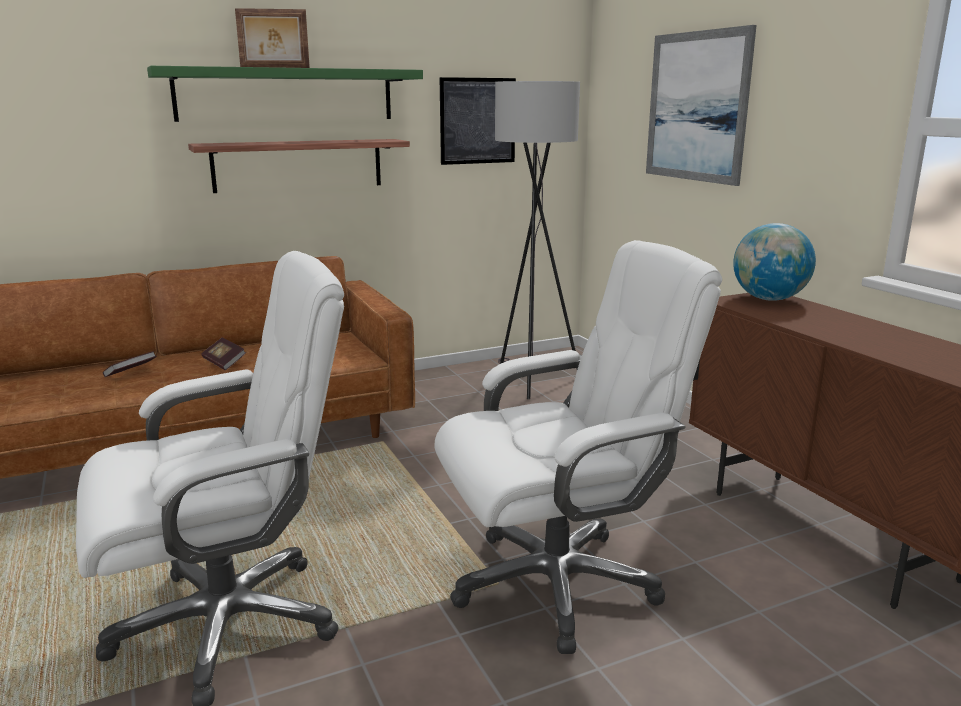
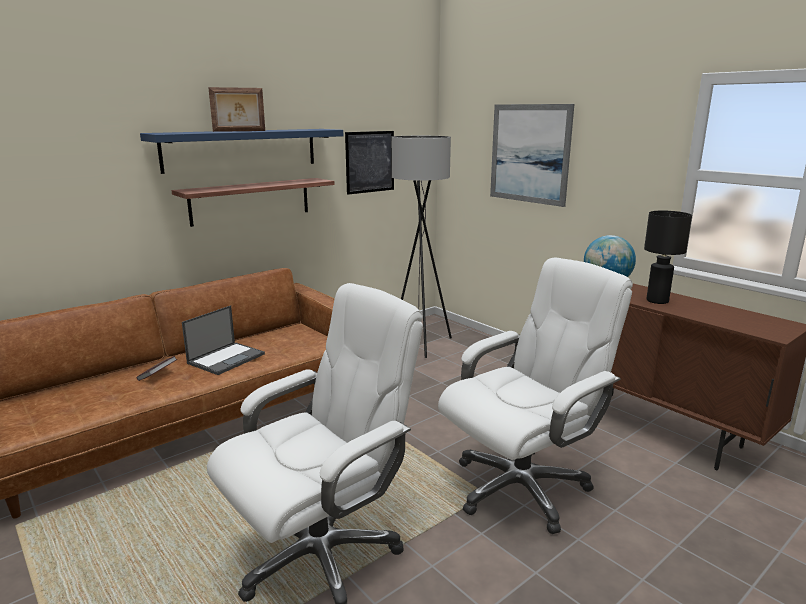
camera: 15 degrees left, 0 degrees up
(224, 363) = (227, 358): book -> laptop
(286, 95) = (242, 149): green shelf -> blue shelf
(829, 326) = (657, 301): none -> black table lamp

